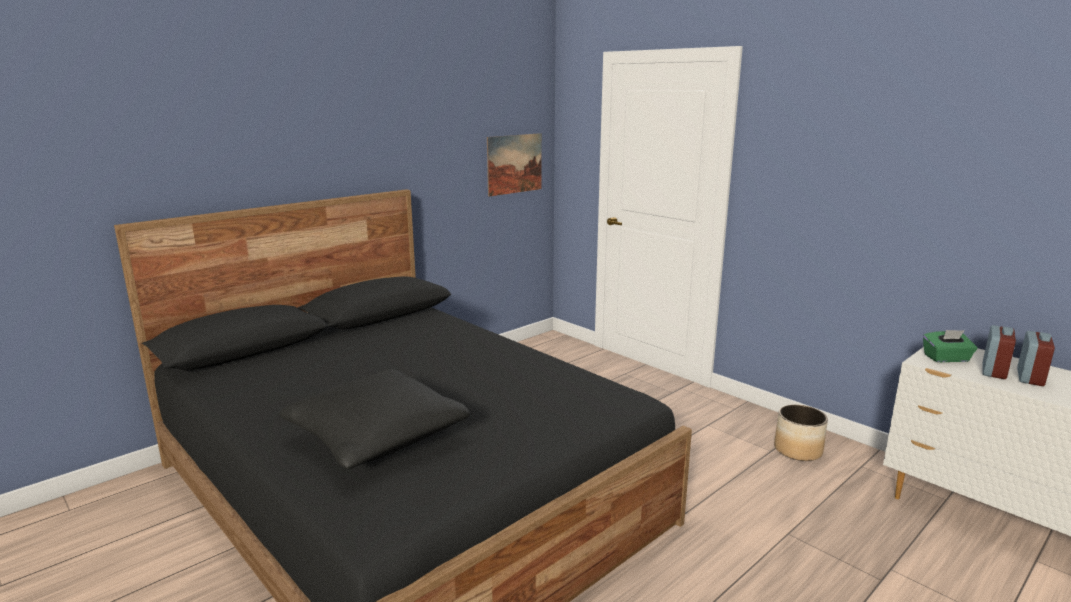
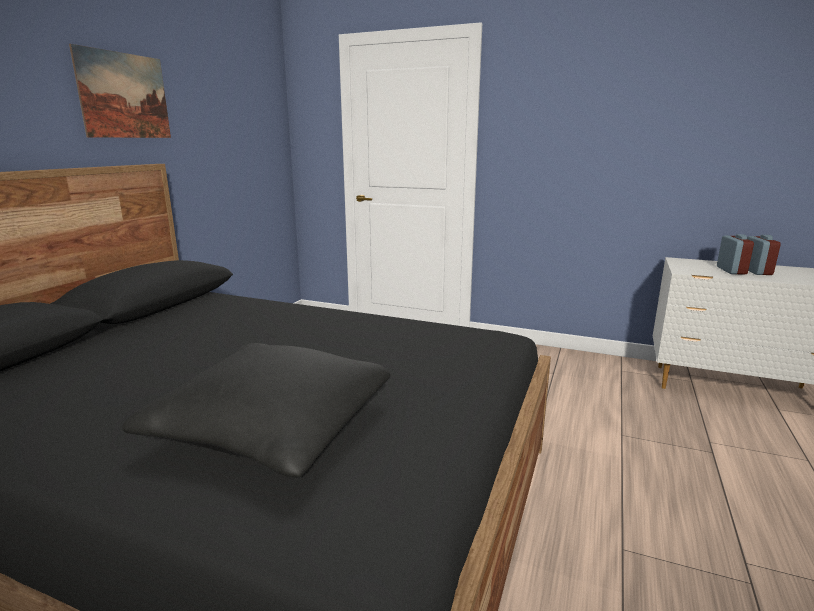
camera: 25 degrees left, 0 degrees up
(514, 164) = (258, 146): picture -> picture (124, 96)
(798, 450) = (571, 368): planter -> none
(946, 358) = (693, 267): green tissue box -> none

